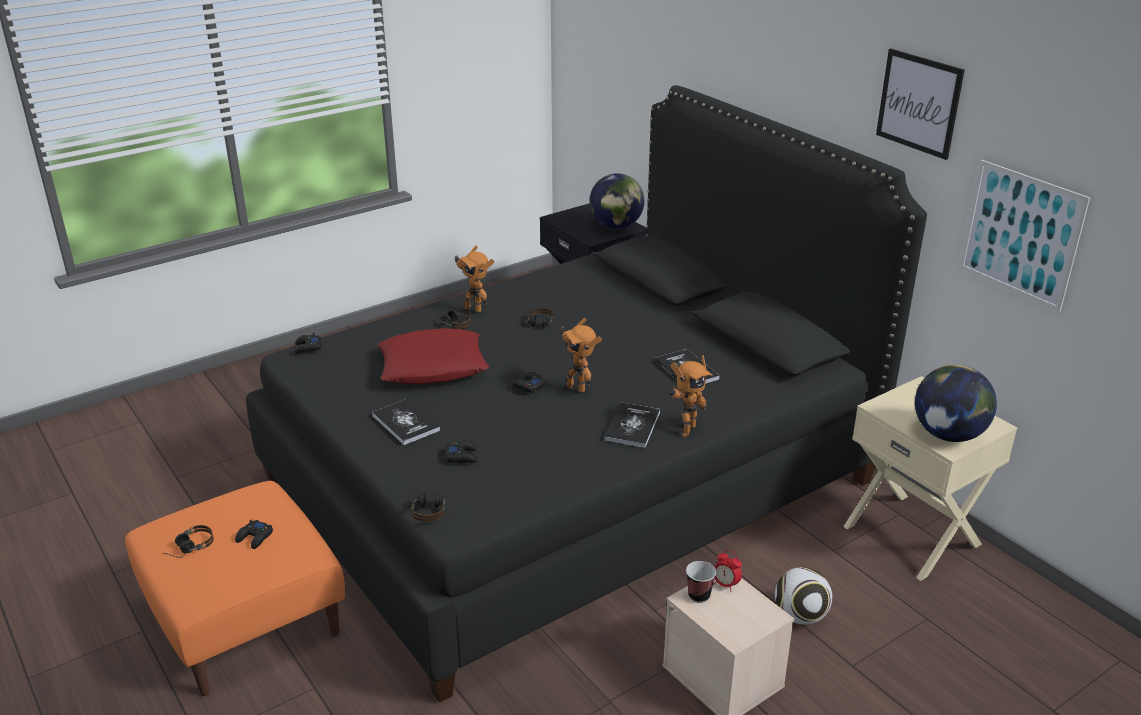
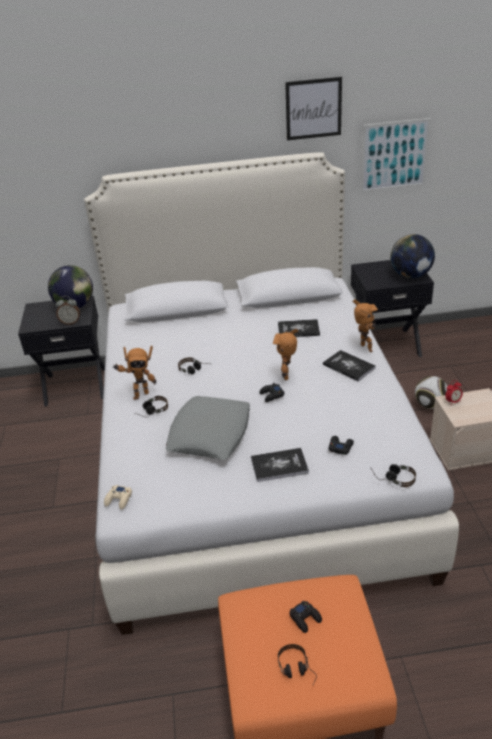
camera: 60 degrees left, 5 degrees up
(308, 348) = (119, 500): black game controller -> beige game controller
(432, 366) = (210, 434): red pillow -> grey pillow
(570, 479) = (251, 453): black bed -> white bed
(577, 387) = (287, 375): toy robot -> toy robot turned 105 degrees clockwise
(583, 235) = (70, 322): none -> alarm clock
(699, 596) = (458, 414): cup -> none
(913, 534) = (386, 345): beige nightstand -> black nightstand

